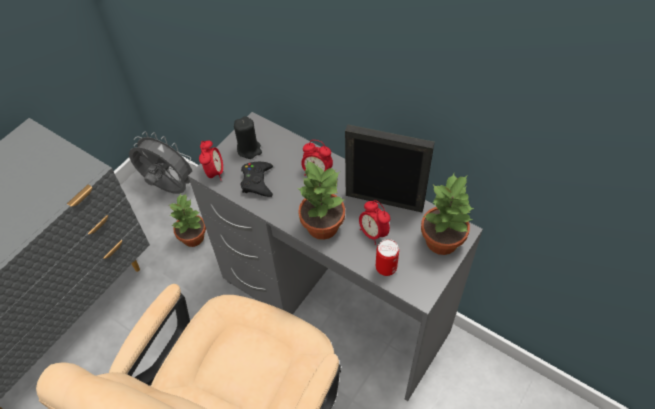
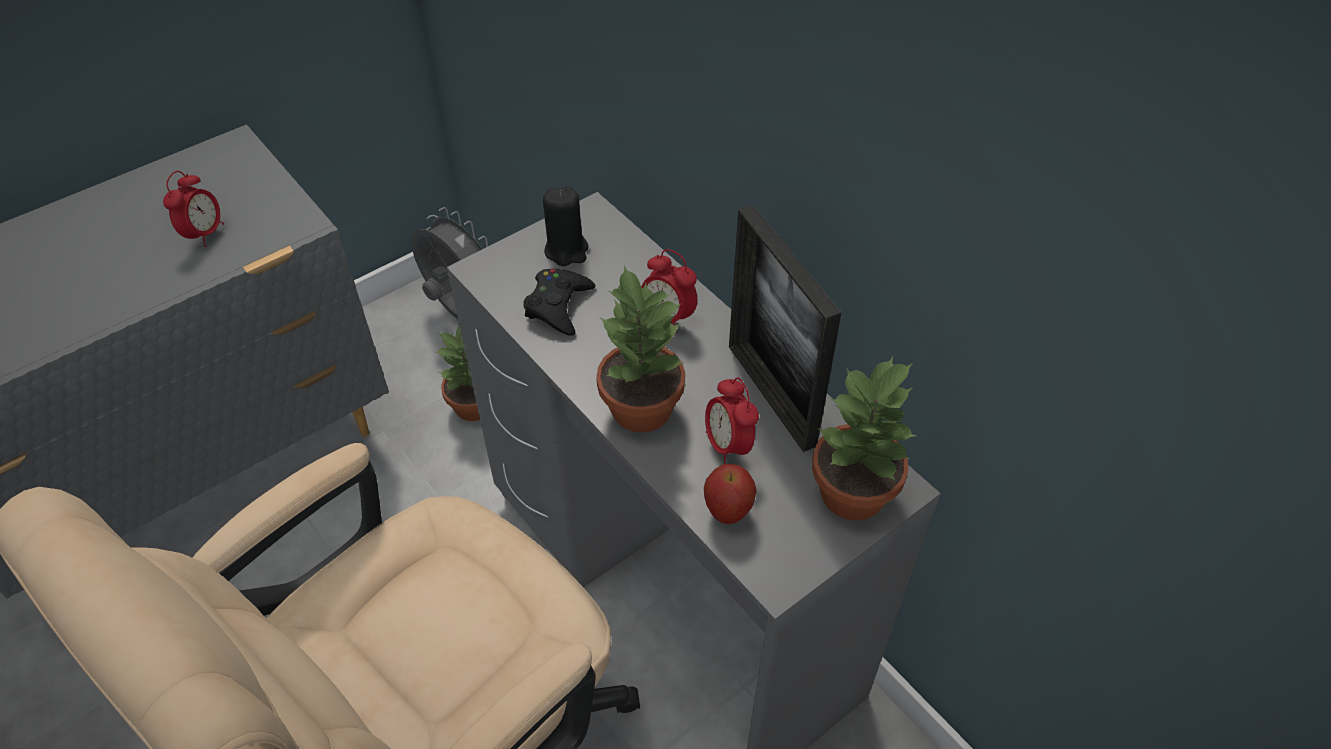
camera: 15 degrees right, 5 degrees down
(215, 172) = (493, 273): alarm clock -> alarm clock (204, 234)
(384, 200) = (771, 394): picture frame -> picture frame turned 150 degrees counterclockwise
(386, 268) = (728, 512): can -> apple

